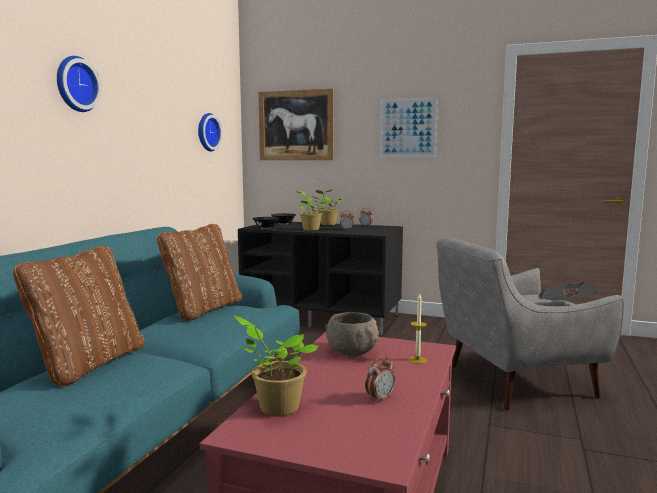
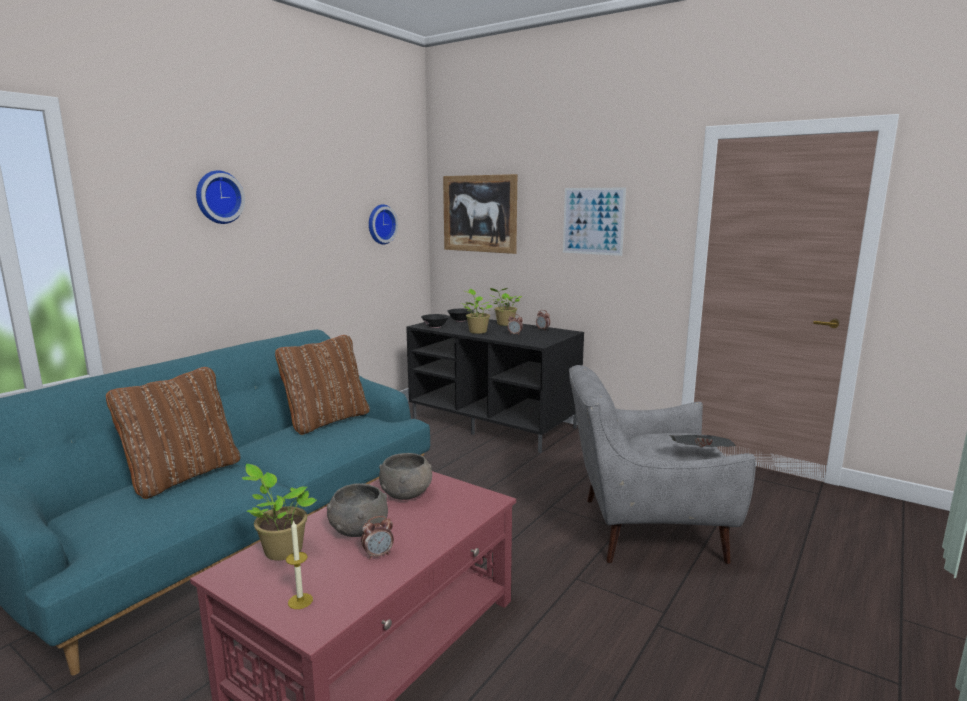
camera: 15 degrees right, 5 degrees up
(337, 382) = (358, 529): none -> grey bowl
(417, 360) = (458, 512): candle -> candle (300, 601)

